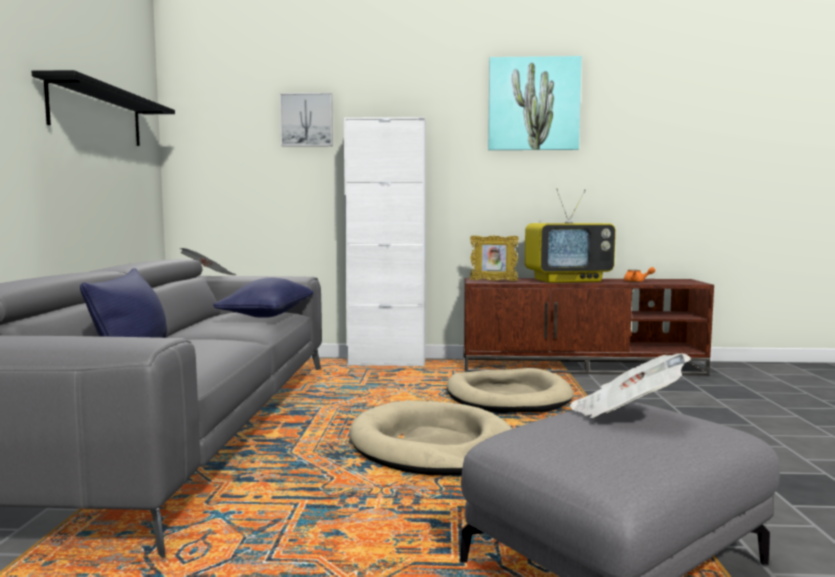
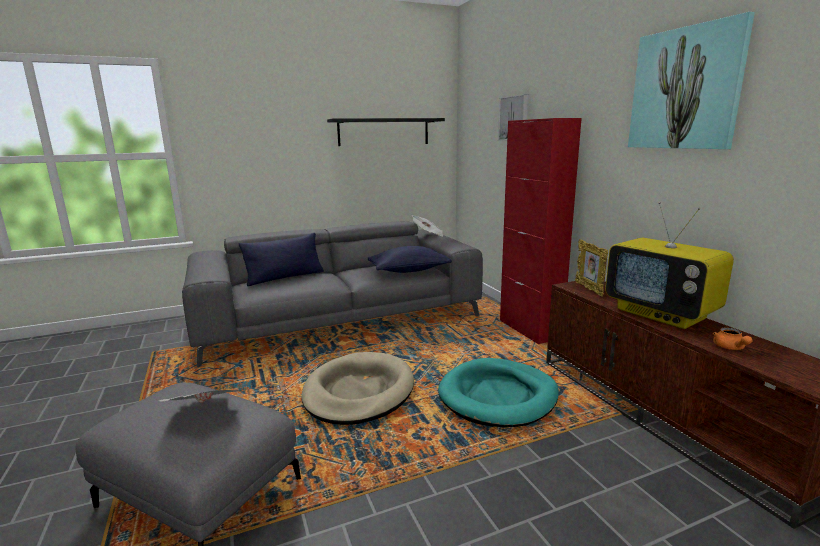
camera: 65 degrees right, 10 degrees up
(387, 362) = (529, 330): white cabinet -> red cabinet
(507, 397) = (498, 396): beige dog bed -> turquoise dog bed

